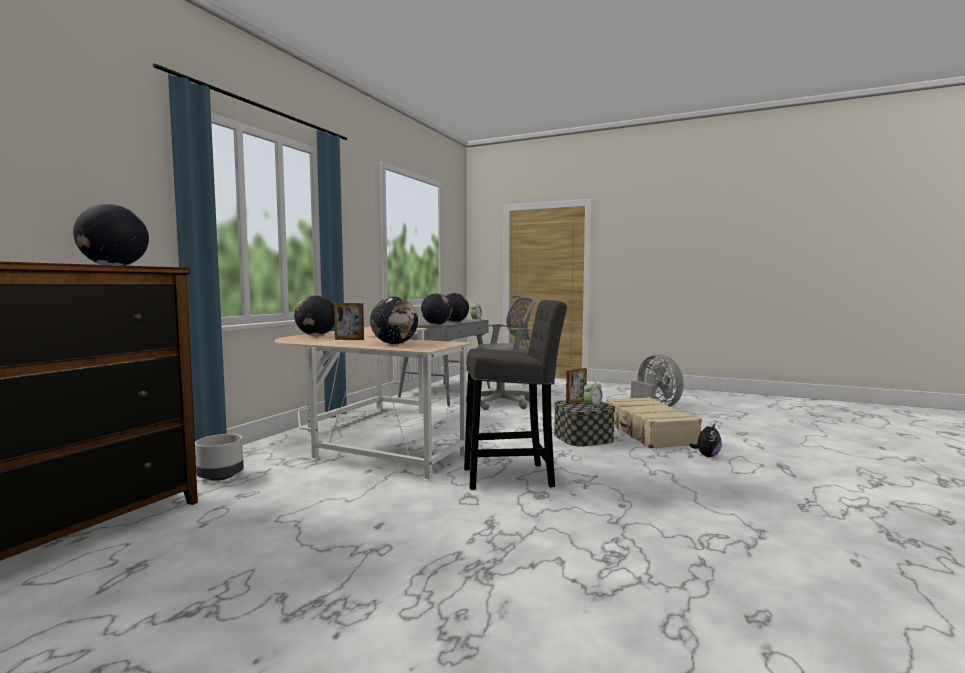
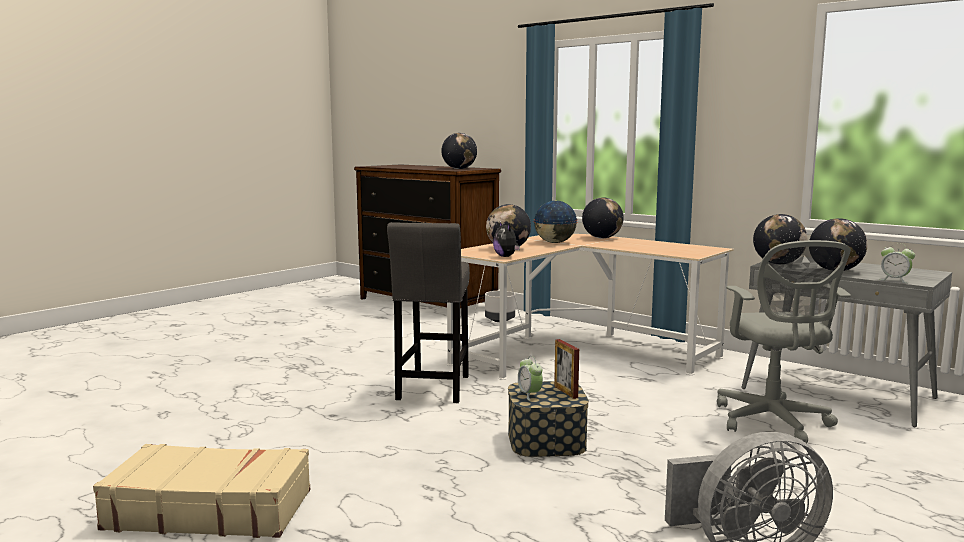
camera: 105 degrees right, 5 degrees up
(349, 339) = (555, 242): picture frame -> globe
(648, 433) = (552, 491): beige suitcase -> beige suitcase (209, 509)
(707, 456) = (419, 498): plush toy -> plush toy (506, 256)

